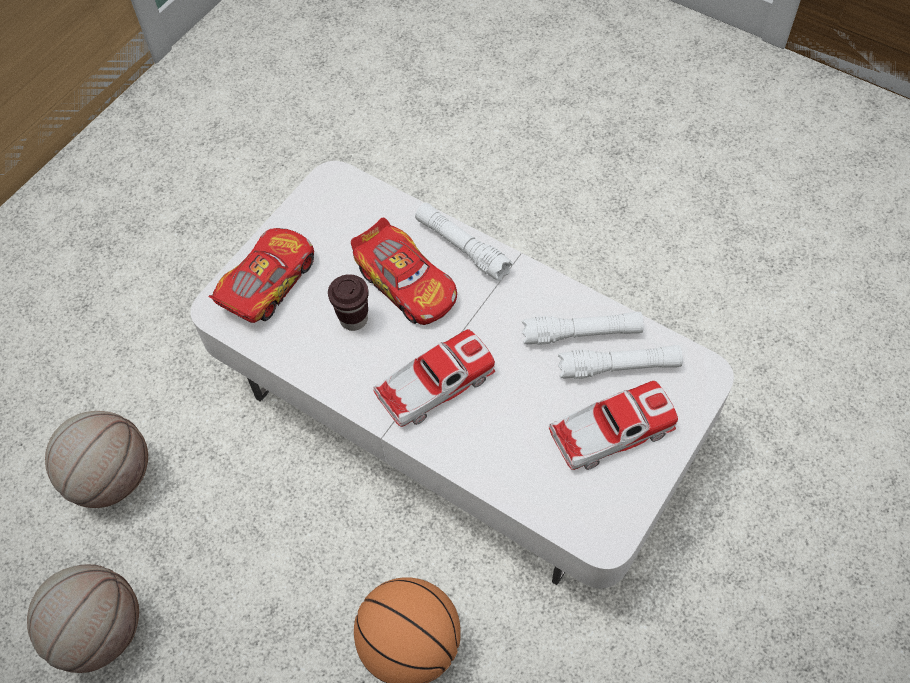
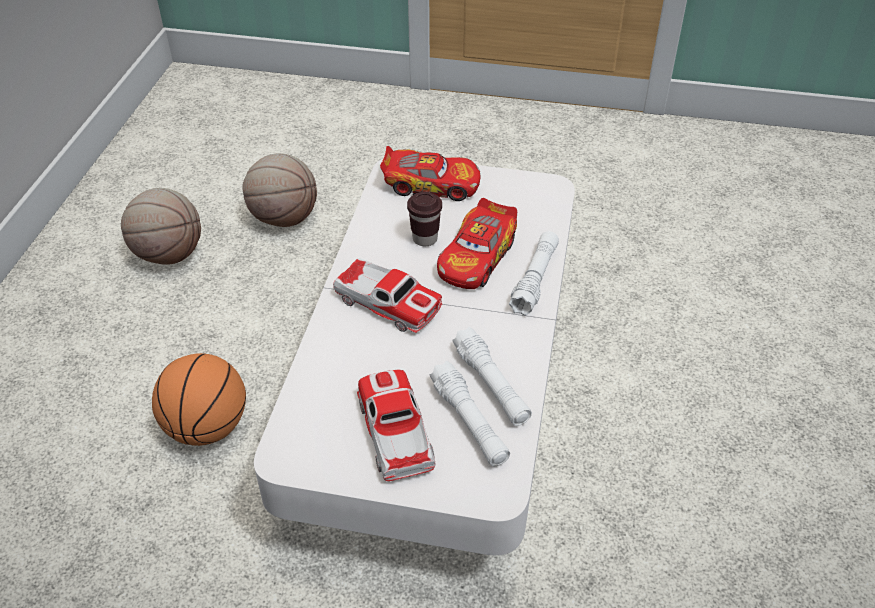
camera: 65 degrees right, 15 degrees down
(611, 432) = (396, 434): toy car -> toy car turned 150 degrees counterclockwise

